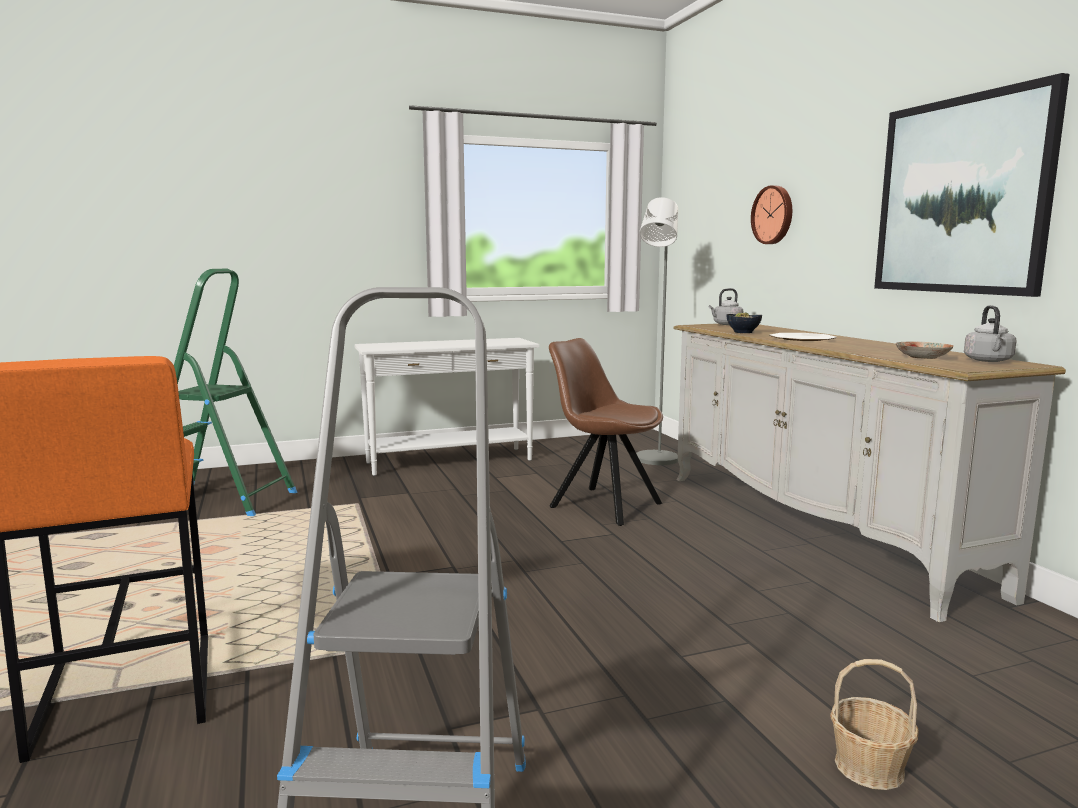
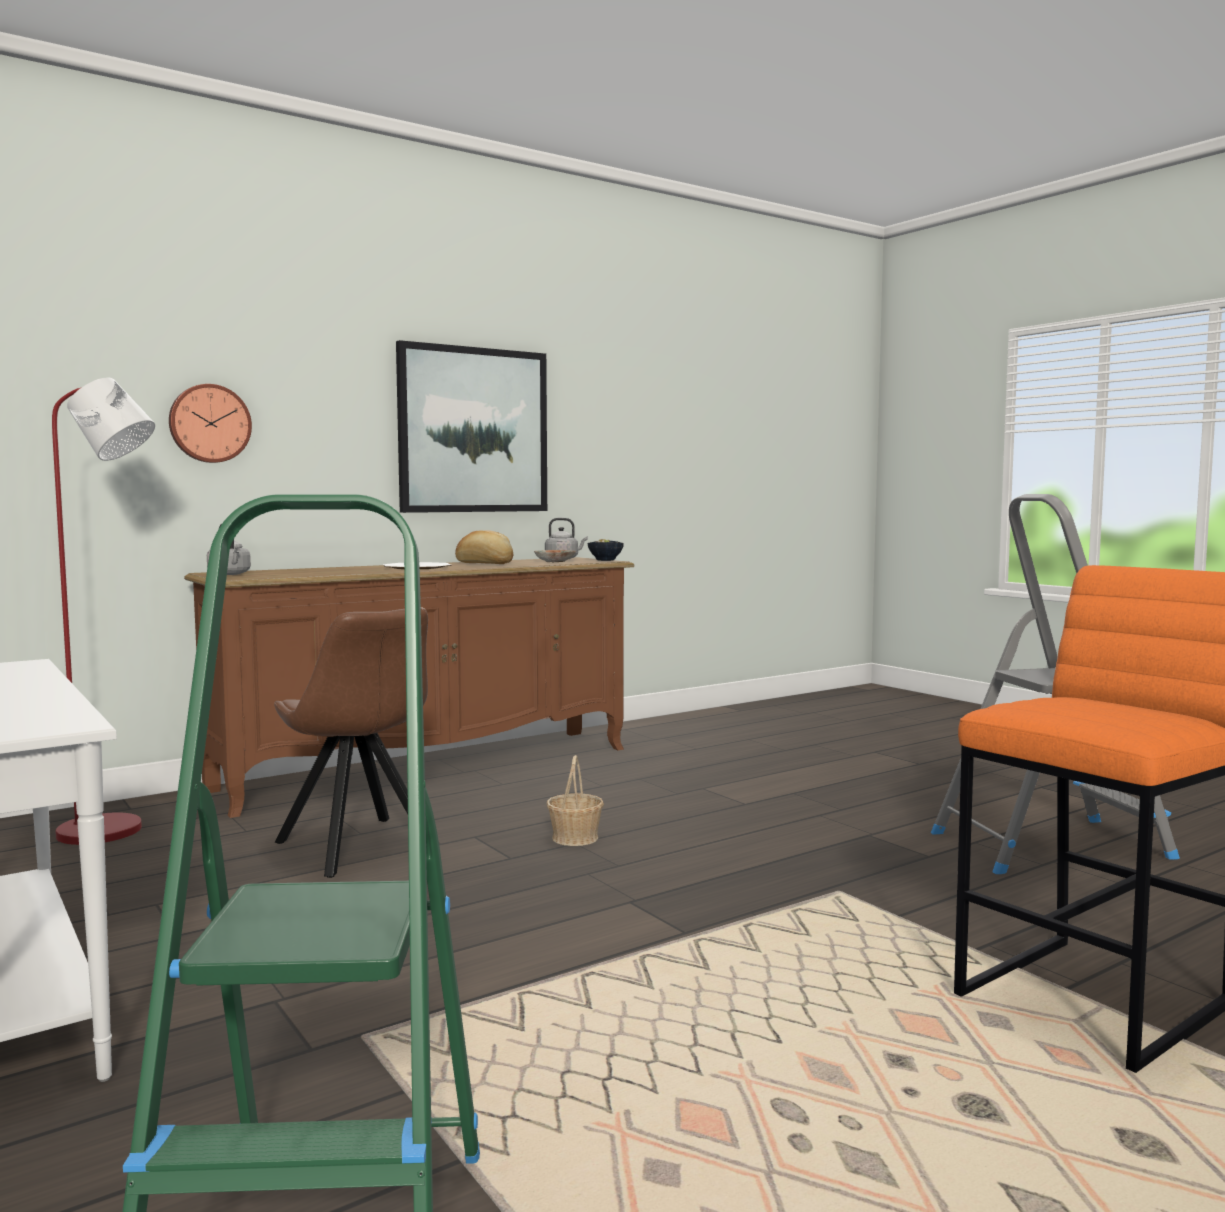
camera: 105 degrees left, 5 degrees down
(604, 505) = (358, 847): brown chair -> brown chair turned 60 degrees counterclockwise
(655, 461) = (114, 832): grey floor lamp -> red floor lamp
(742, 332) = (342, 572): bowl -> bowl (605, 560)
(810, 528) = (431, 769): grey cabinet -> brown cabinet
(869, 767) = (825, 769): basket -> basket (575, 838)
(875, 347) = (485, 563): none -> bread

